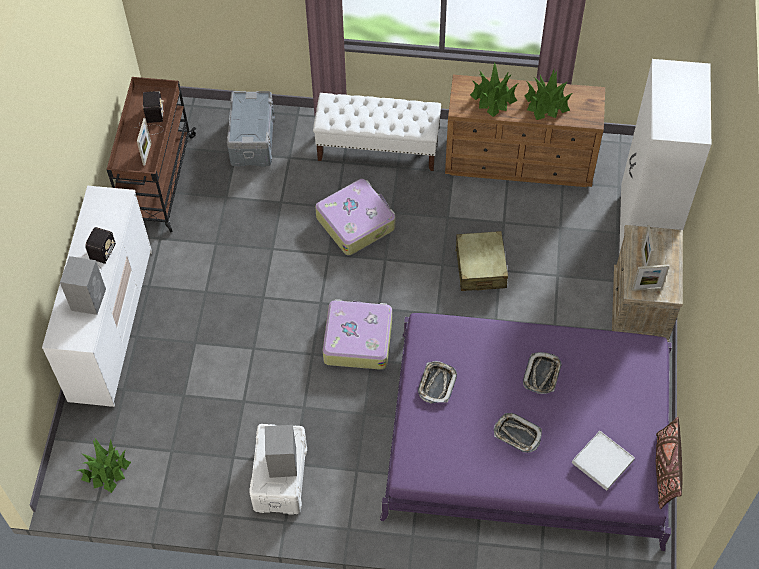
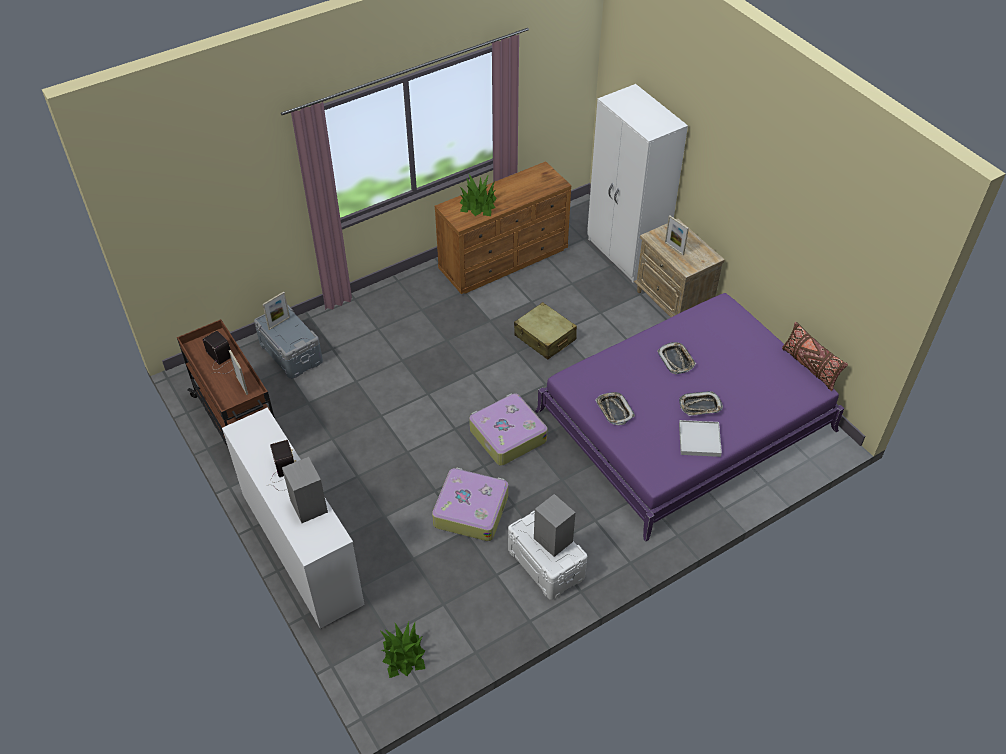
camera: 40 degrees left, 10 degrees down
(356, 222) = (427, 361): suitcase -> suitcase (470, 510)
(378, 148) = (395, 306): white bench -> none
(546, 103) = (517, 189): potted plant -> none
(602, 462) = (769, 386): white tray -> white tray (699, 440)
(646, 288) = (694, 263): picture frame -> picture frame (279, 323)

